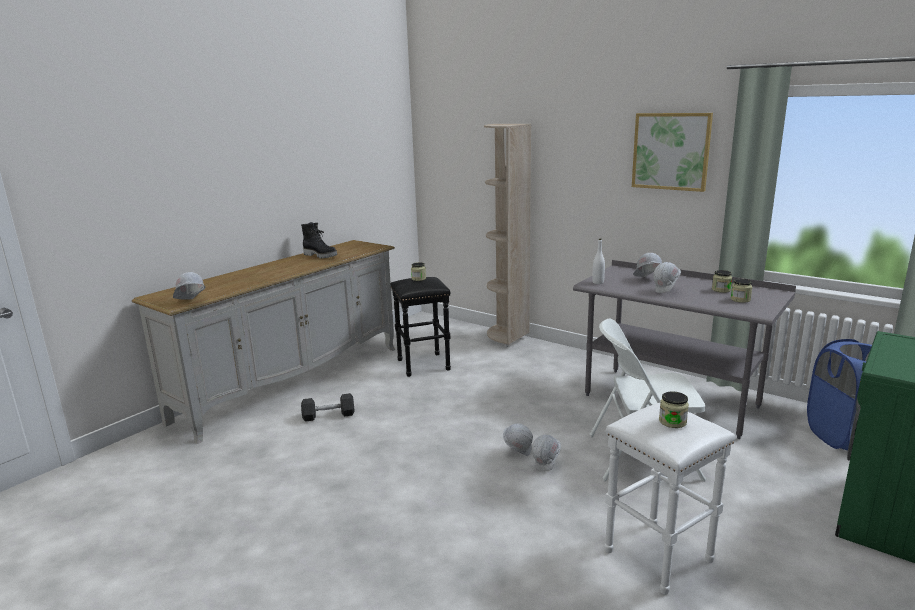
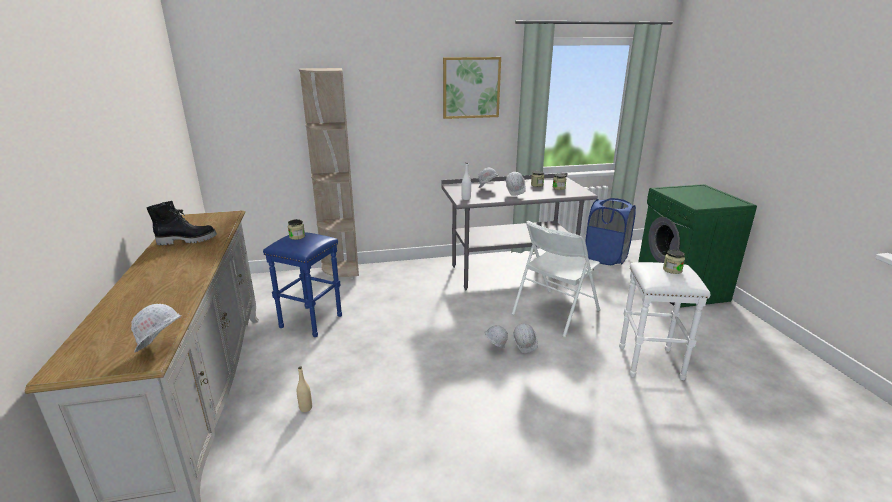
camera: 50 degrees left, 5 degrees up
(328, 415) = (306, 408): grey dumbbell -> beige bottle
(424, 364) = (311, 320): black stool -> blue stool

